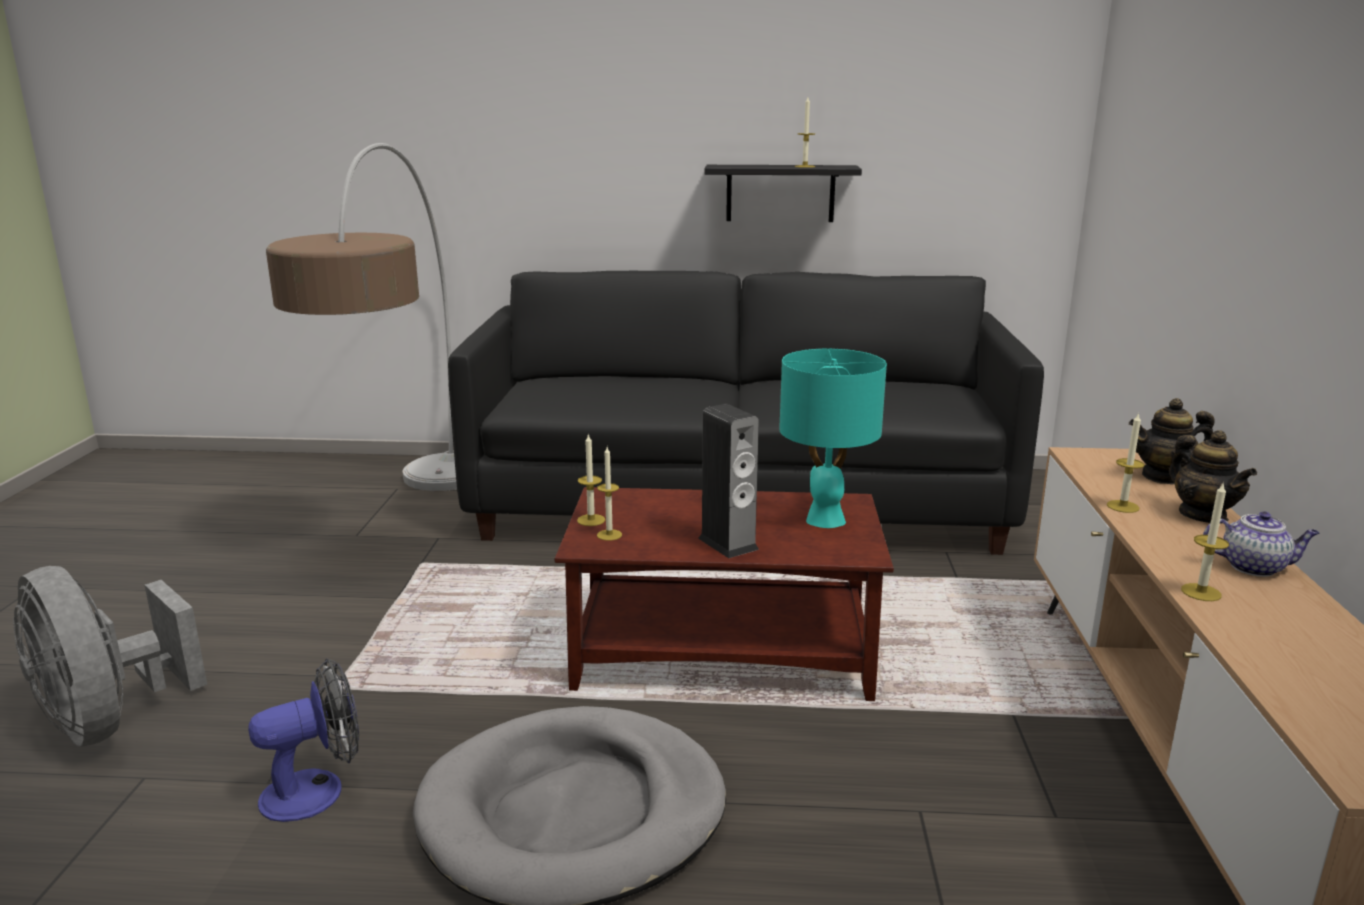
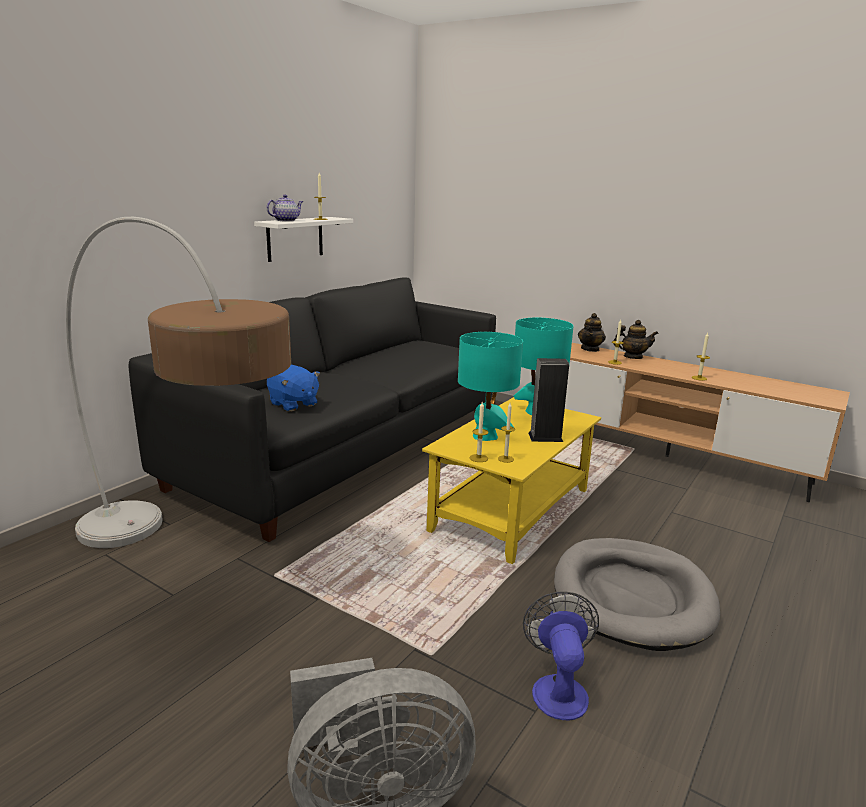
camera: 60 degrees left, 0 degrees up
(579, 395) = (293, 404): none -> blue plush toy
(672, 508) = (485, 436): none -> turquoise table lamp
(725, 653) = (511, 509): brown coffee table -> yellow coffee table
(780, 193) = (295, 238): black shelf -> white shelf
(1254, 567) = (682, 366): teapot -> teapot (286, 220)

